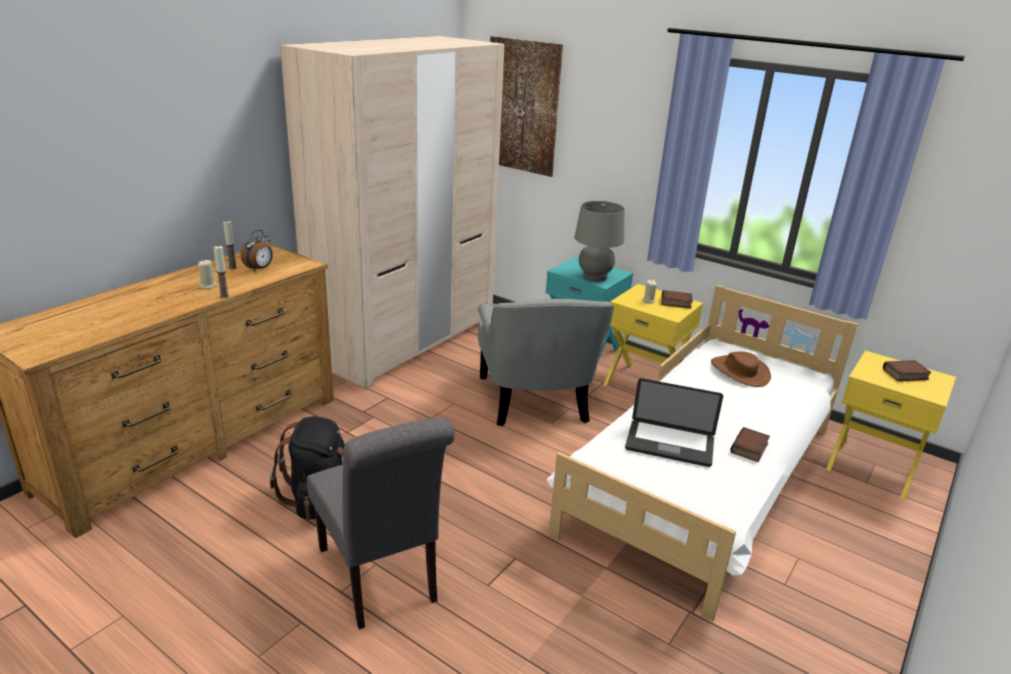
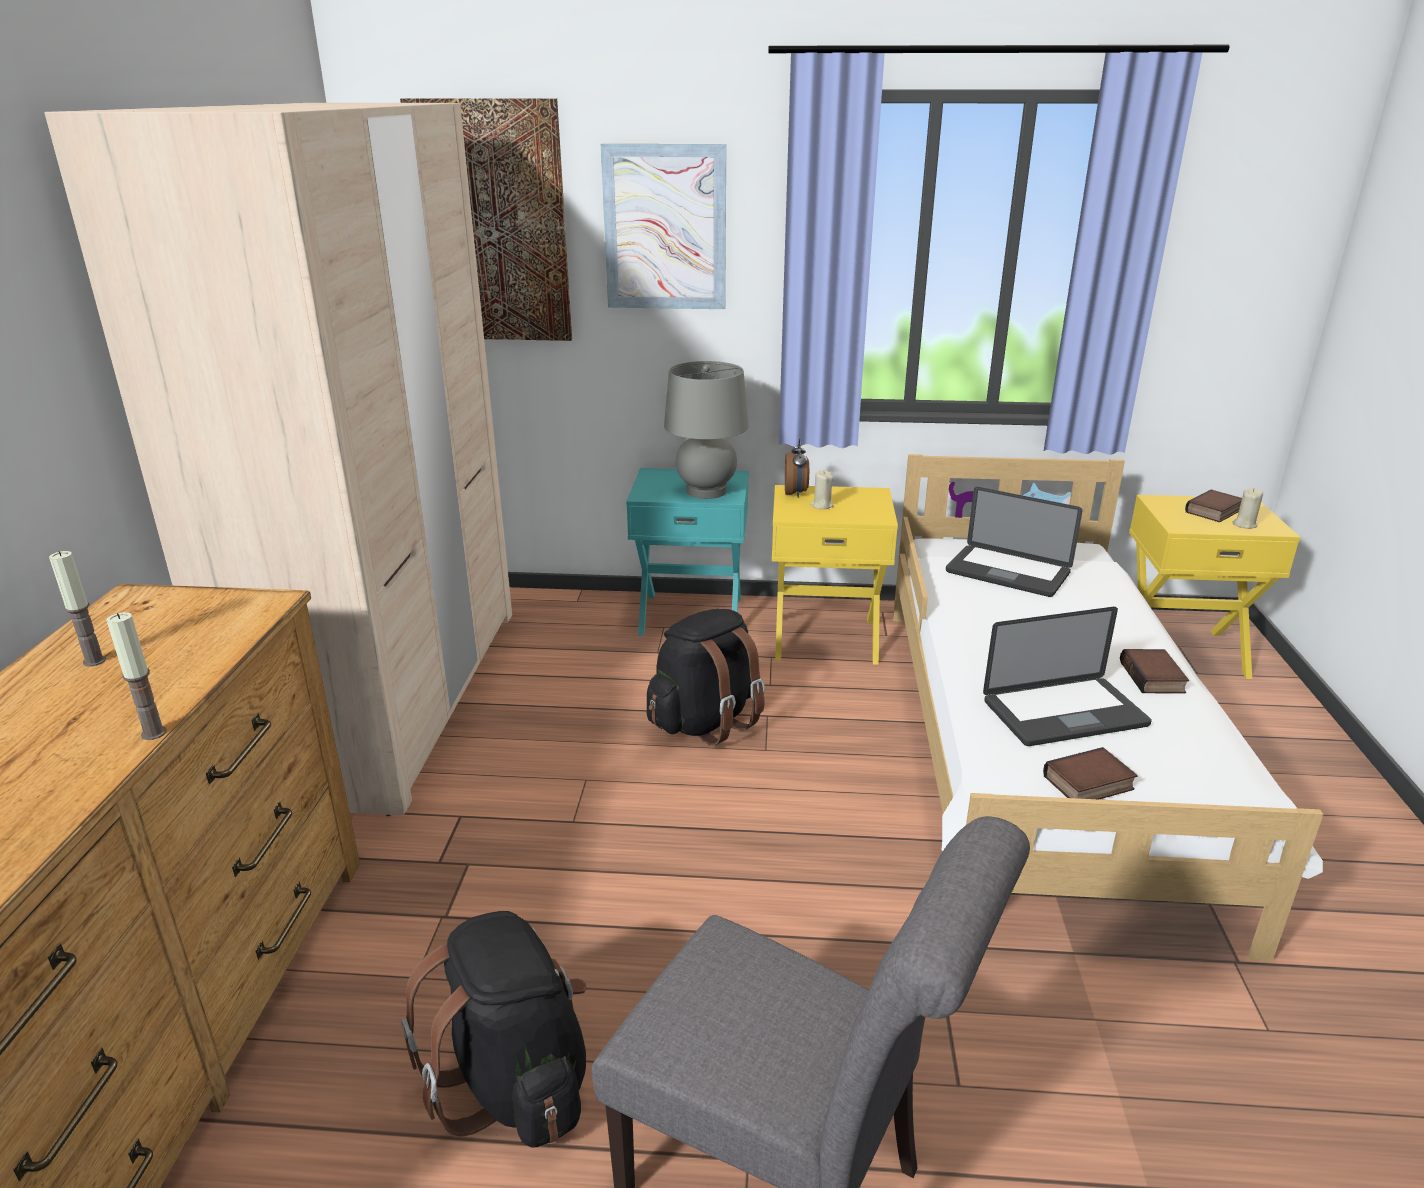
camera: 30 degrees left, 0 degrees up
(208, 286) = (79, 722): beige candle -> beige candle (1244, 524)
(259, 269) = (167, 644): alarm clock -> alarm clock (796, 493)
(535, 400) = (706, 721): grey armchair -> black backpack
(607, 122) = (665, 228): none -> picture
(675, 303) = (858, 498): book -> book (1088, 784)
(740, 371) = (1007, 573): brown hat -> laptop

